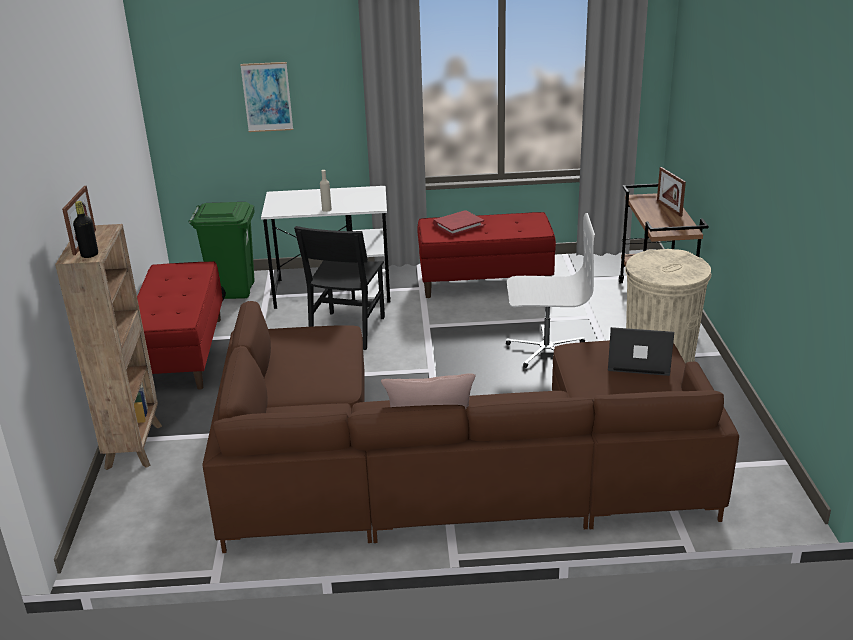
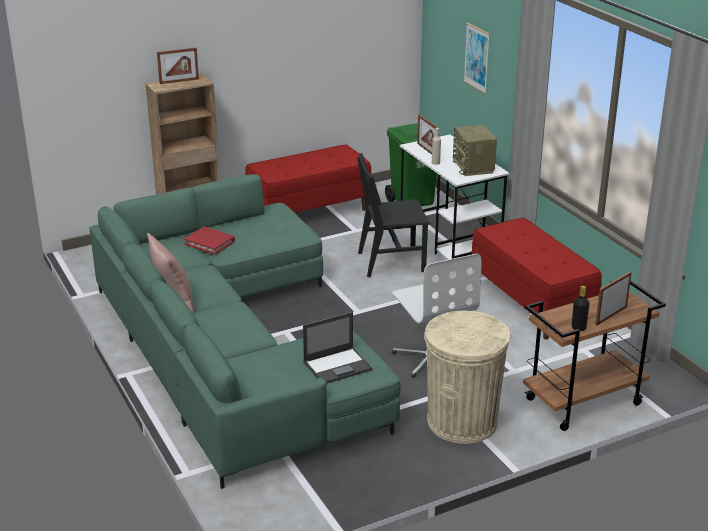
camera: 65 degrees right, 0 degrees up
(89, 255) = (162, 87): black bottle -> black bottle (578, 328)
(292, 208) = (427, 150): none -> picture frame
(356, 196) = (474, 167): none -> radio
(446, 465) = (230, 348): brown sofa -> green sofa
(458, 225) = (525, 236): red book -> red book (210, 242)
(638, 361) = (338, 366): laptop -> laptop turned 75 degrees clockwise

